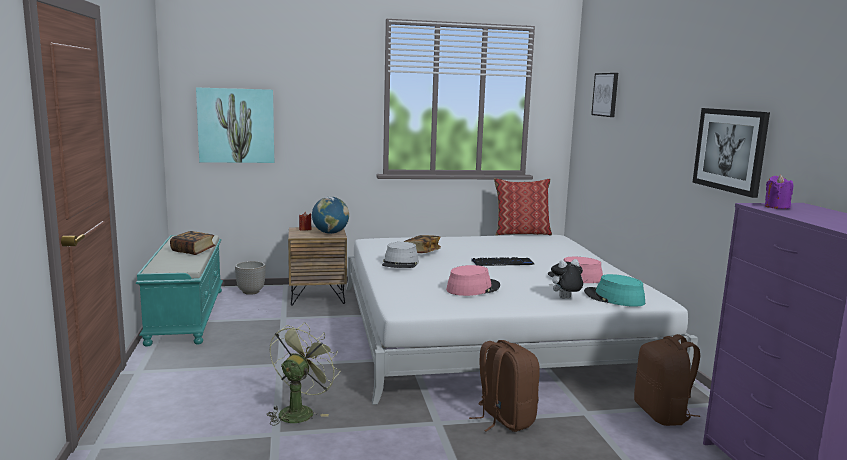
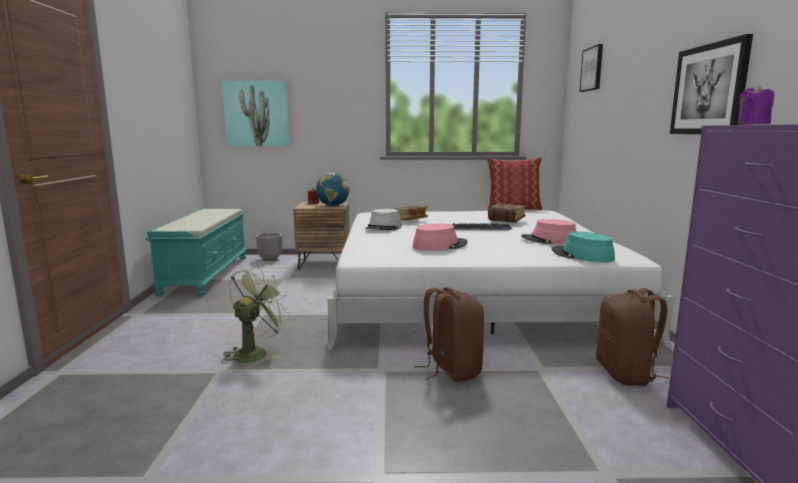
camera: 10 degrees right, 0 degrees up
(193, 251) = (209, 218): book -> book (506, 220)
(565, 298) = (530, 255): plush toy -> none

